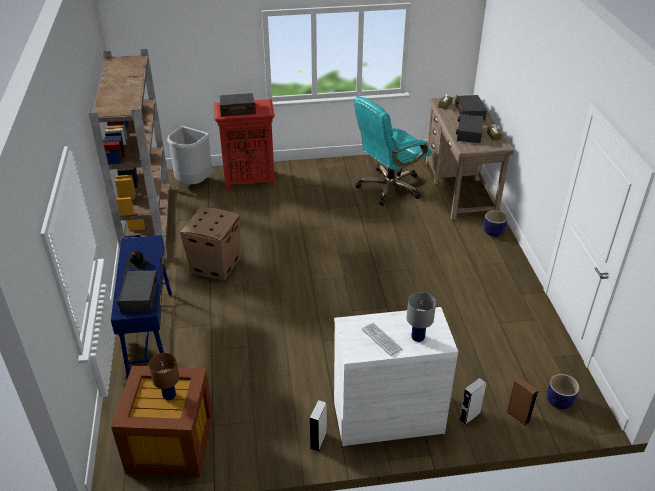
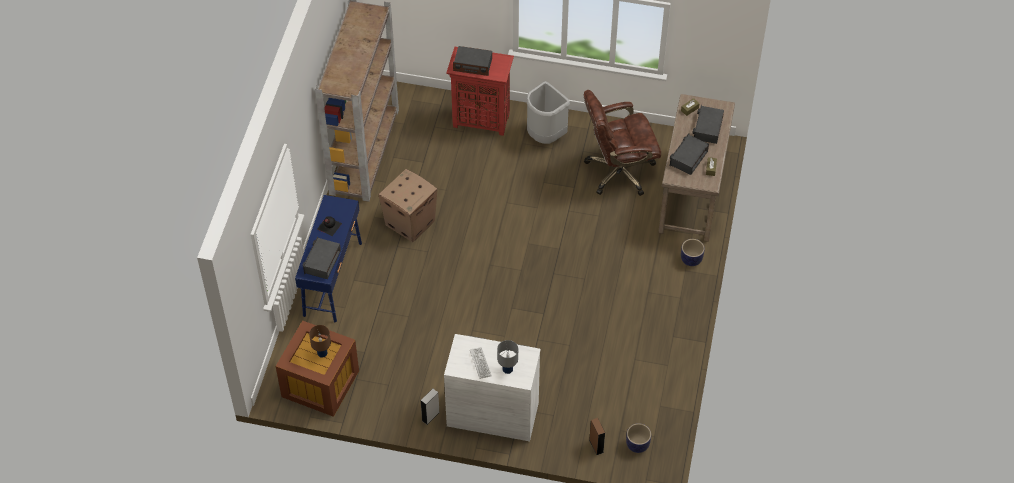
camera: 20 degrees right, 15 degrees up
(193, 183) = (423, 109): grey trash can -> grey trash can (545, 136)
(389, 187) = (619, 171): turquoise office chair -> brown office chair
(469, 416) = (557, 434): grey speaker -> none

